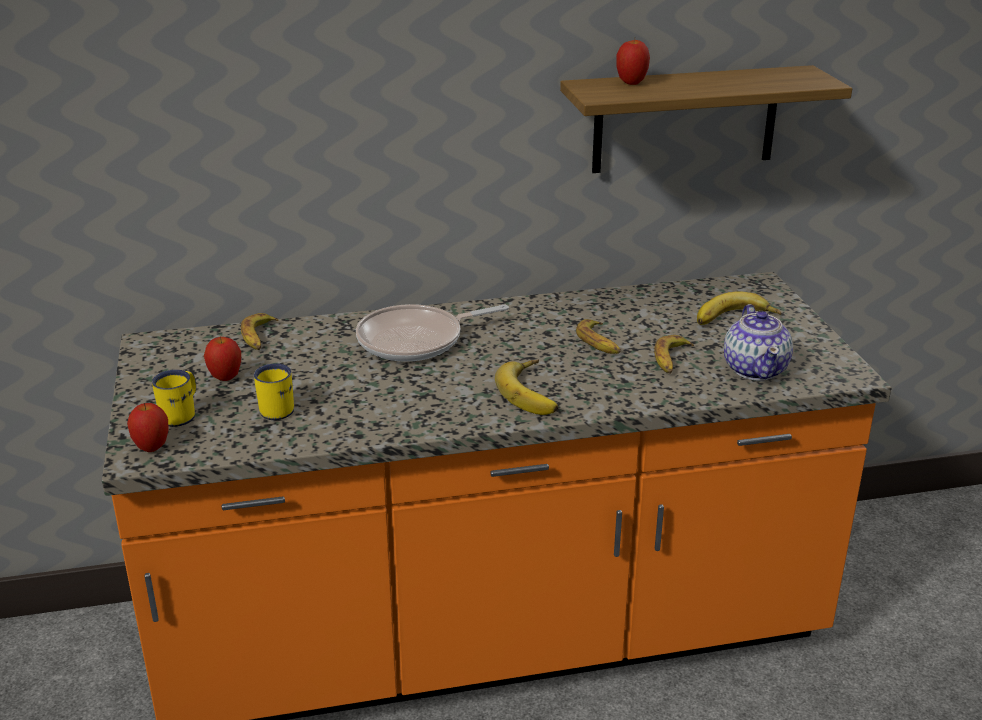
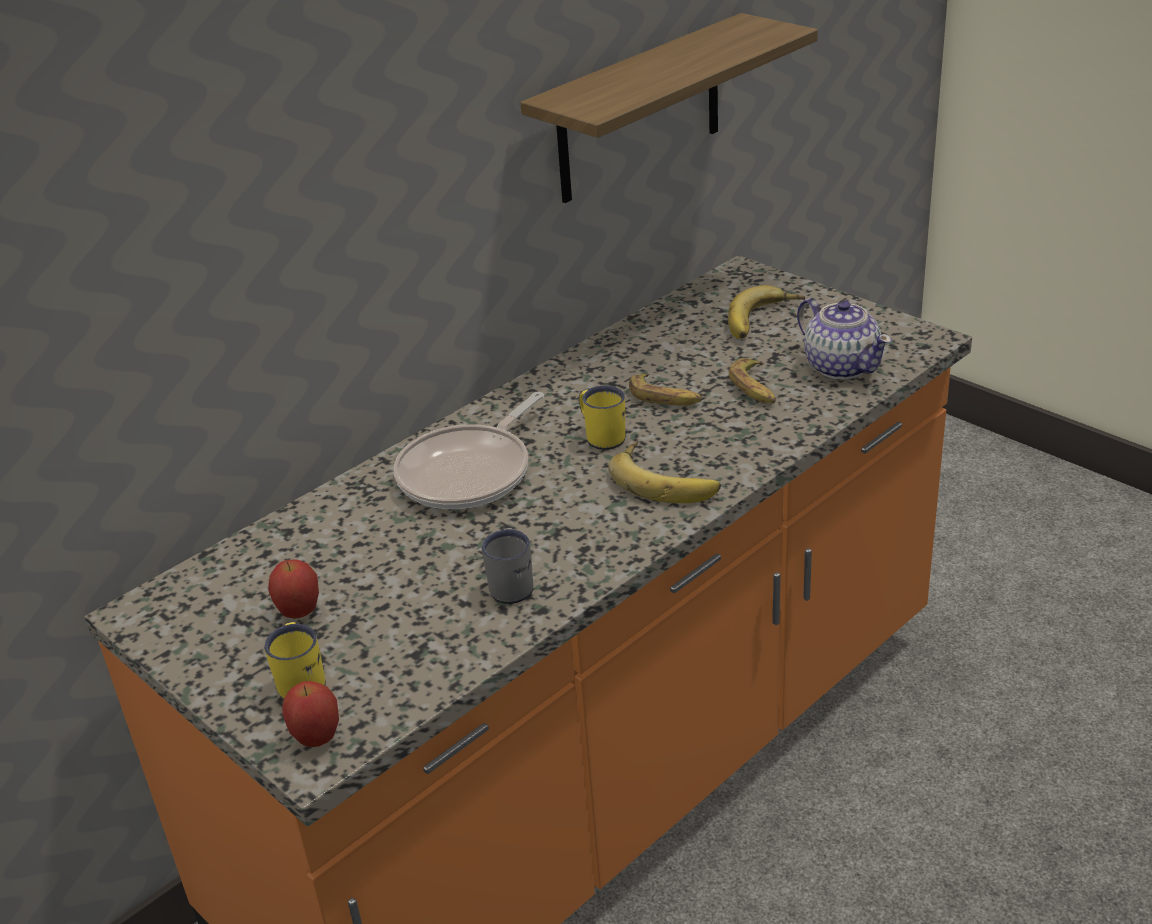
camera: 30 degrees left, 5 degrees up
(259, 337) = (277, 545): banana -> none
(278, 408) = (410, 620): yellow mug -> yellow mug (602, 436)
(360, 413) = (512, 584): none -> grey mug
(631, 83) = (602, 83): apple -> none

